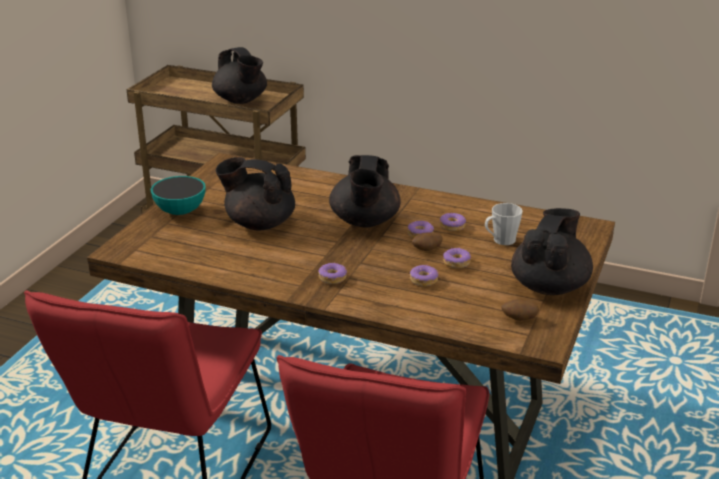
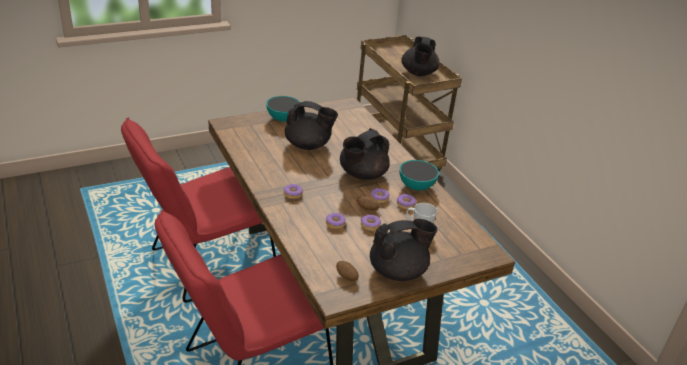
camera: 40 degrees right, 5 degrees up
(259, 223) = (308, 145): black teapot -> black teapot turned 135 degrees clockwise
(433, 205) = (416, 186): none -> bowl

